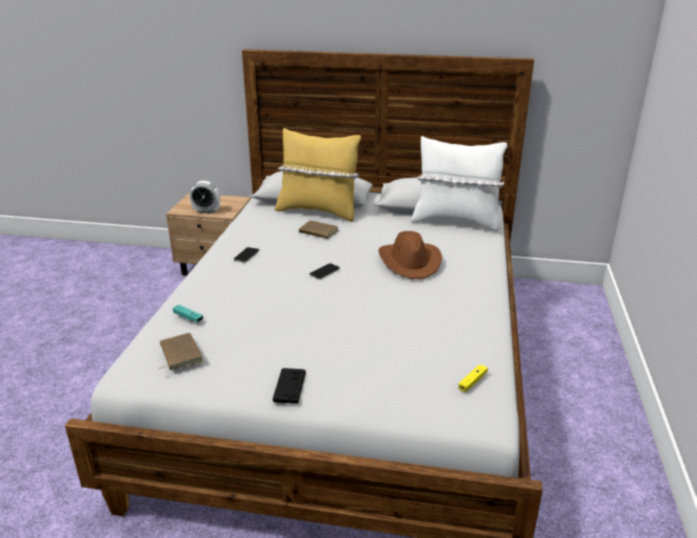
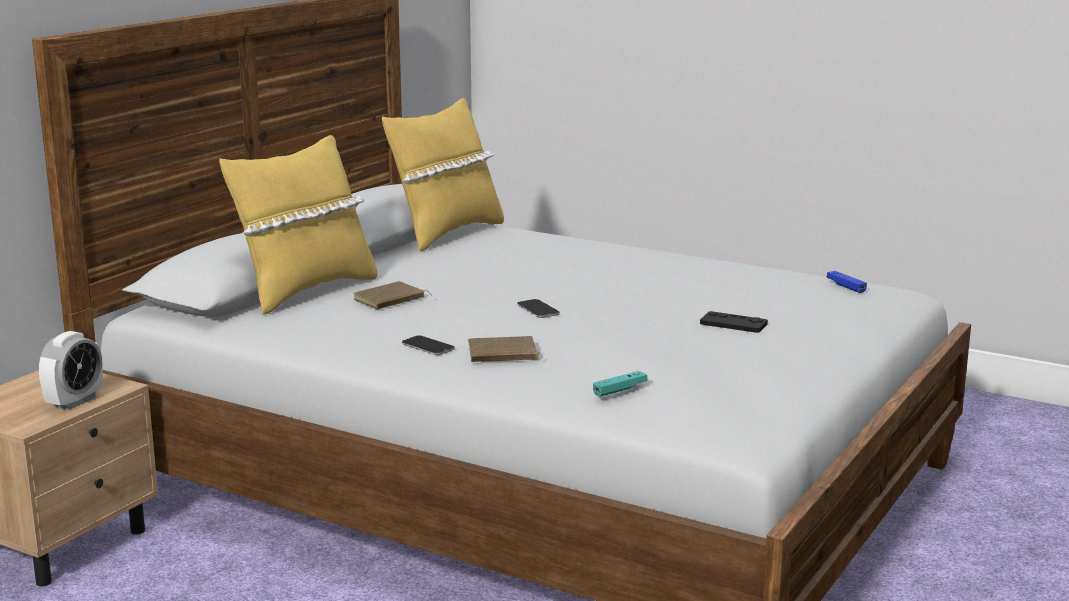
camera: 70 degrees left, 10 degrees down
(179, 354) = (723, 400): brown book -> brown book (502, 355)
(289, 386) = (822, 356): black game controller -> black game controller (733, 324)
(410, 262) = (549, 269): brown hat -> none
(455, 221) = (446, 234): white pillow -> yellow pillow
(472, 382) = (846, 286): yellow game controller -> blue game controller

